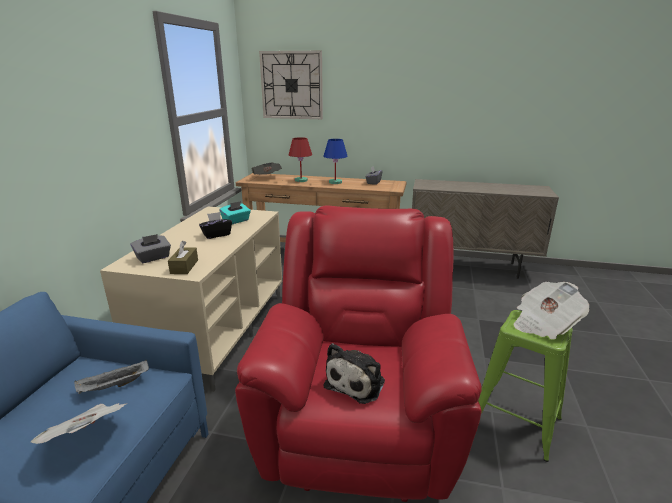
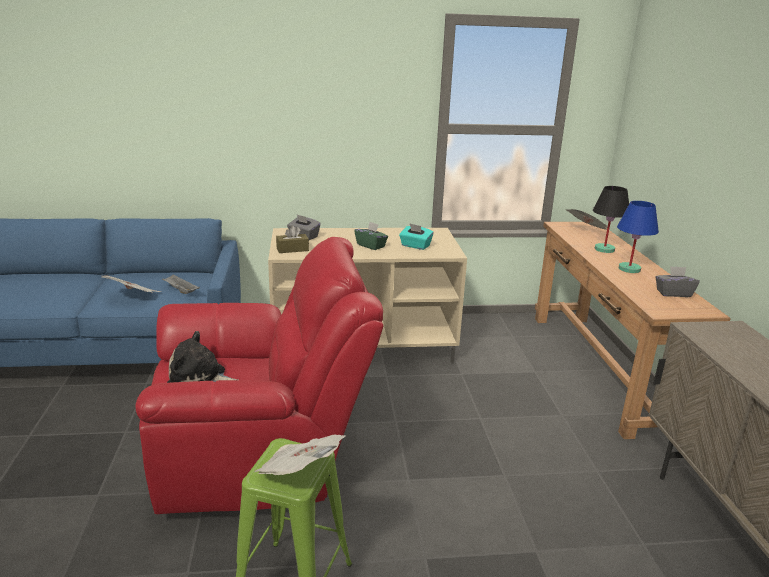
camera: 70 degrees right, 0 degrees up
(216, 235) = (371, 246): black tissue box -> green tissue box
(292, 85) = (659, 110): wall clock -> none
(301, 180) = (604, 249): red table lamp -> black table lamp

